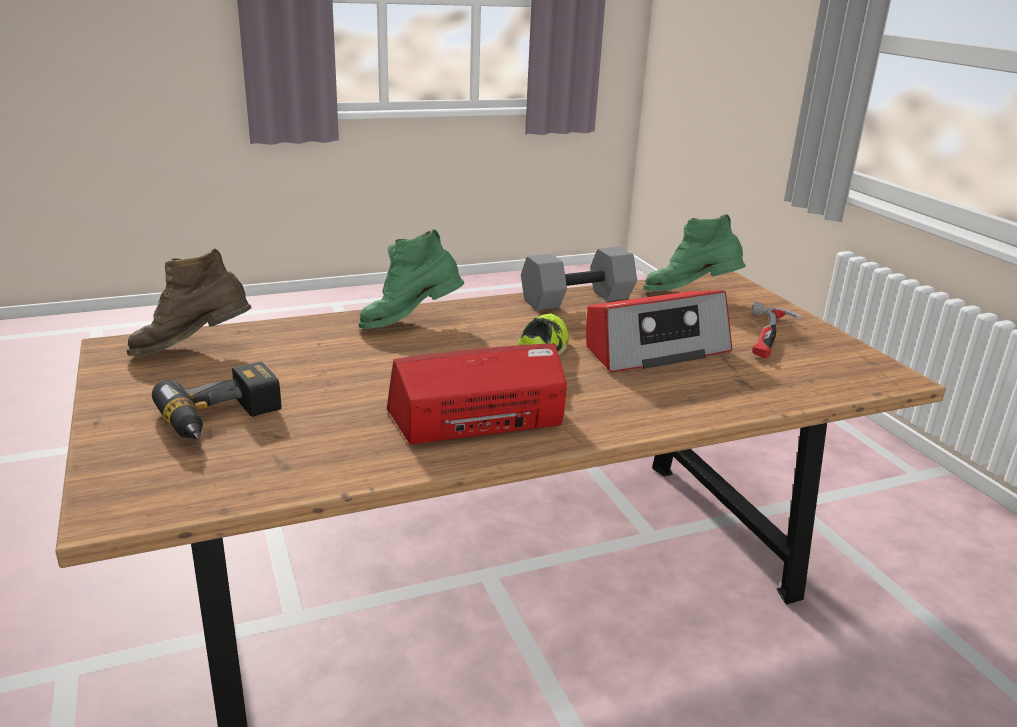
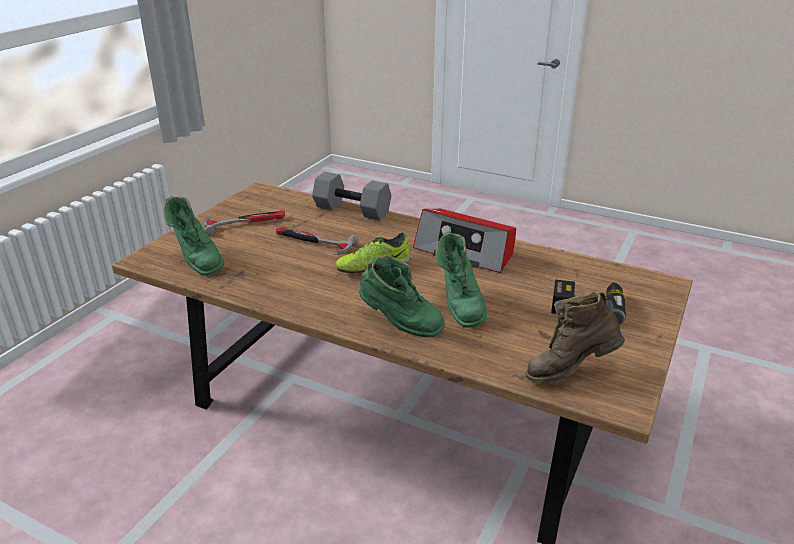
camera: 130 degrees left, 5 degrees up
(193, 351) = (569, 371): brown boot -> brown boot turned 135 degrees clockwise
(380, 358) = (459, 306): none -> green boot
(577, 299) = (262, 291): grey dumbbell -> grey dumbbell (351, 210)
(654, 349) = (313, 243): radio -> hammer

